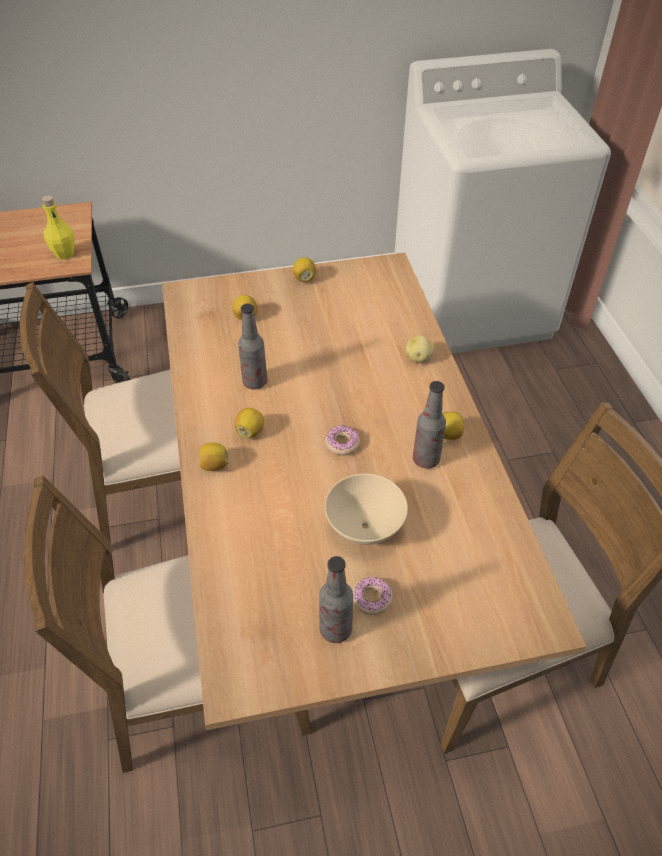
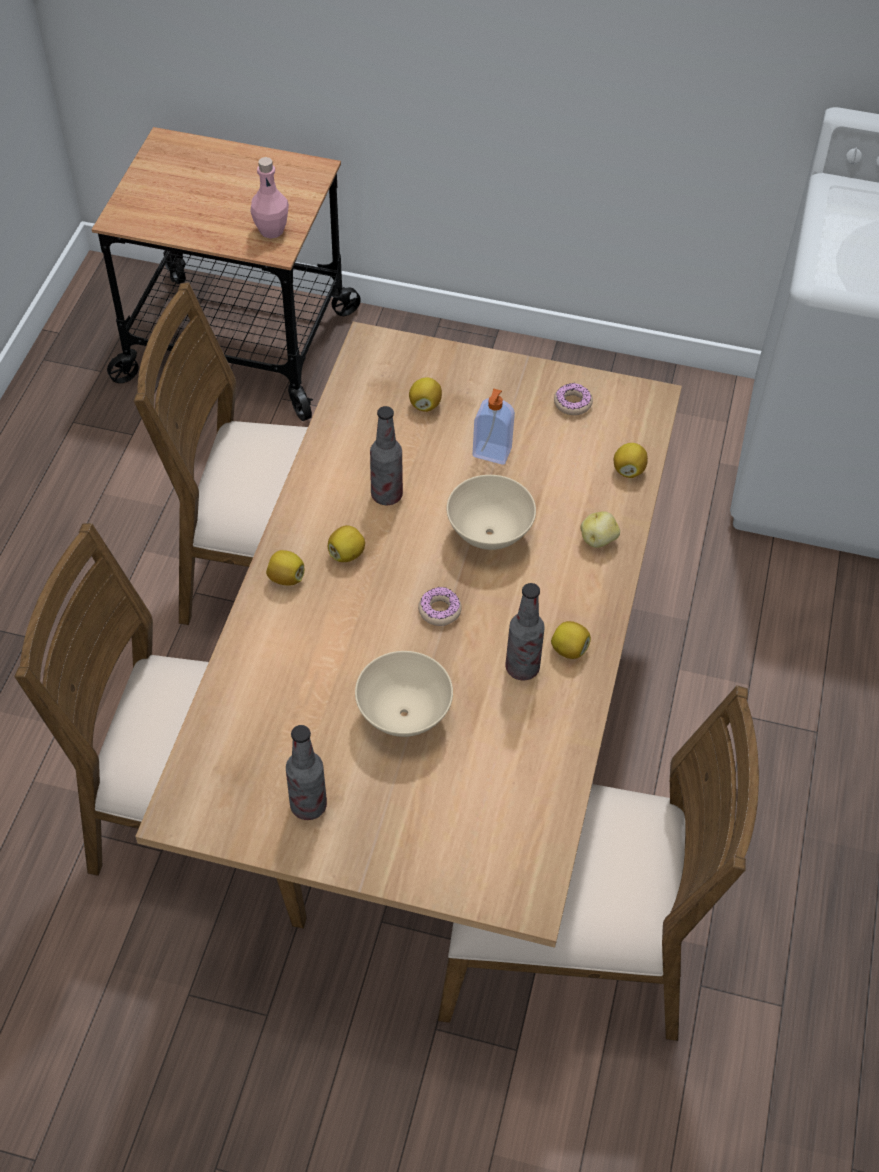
camera: 25 degrees right, 5 degrees up
(64, 254) = (271, 230): yellow bottle -> pink bottle
(304, 278) = (527, 377): lemon -> lemon (628, 470)
(311, 331) = (491, 453): none -> soap dispenser
(343, 382) = (489, 535): none -> beige bowl
(371, 598) = (364, 791): donut -> donut (572, 403)

